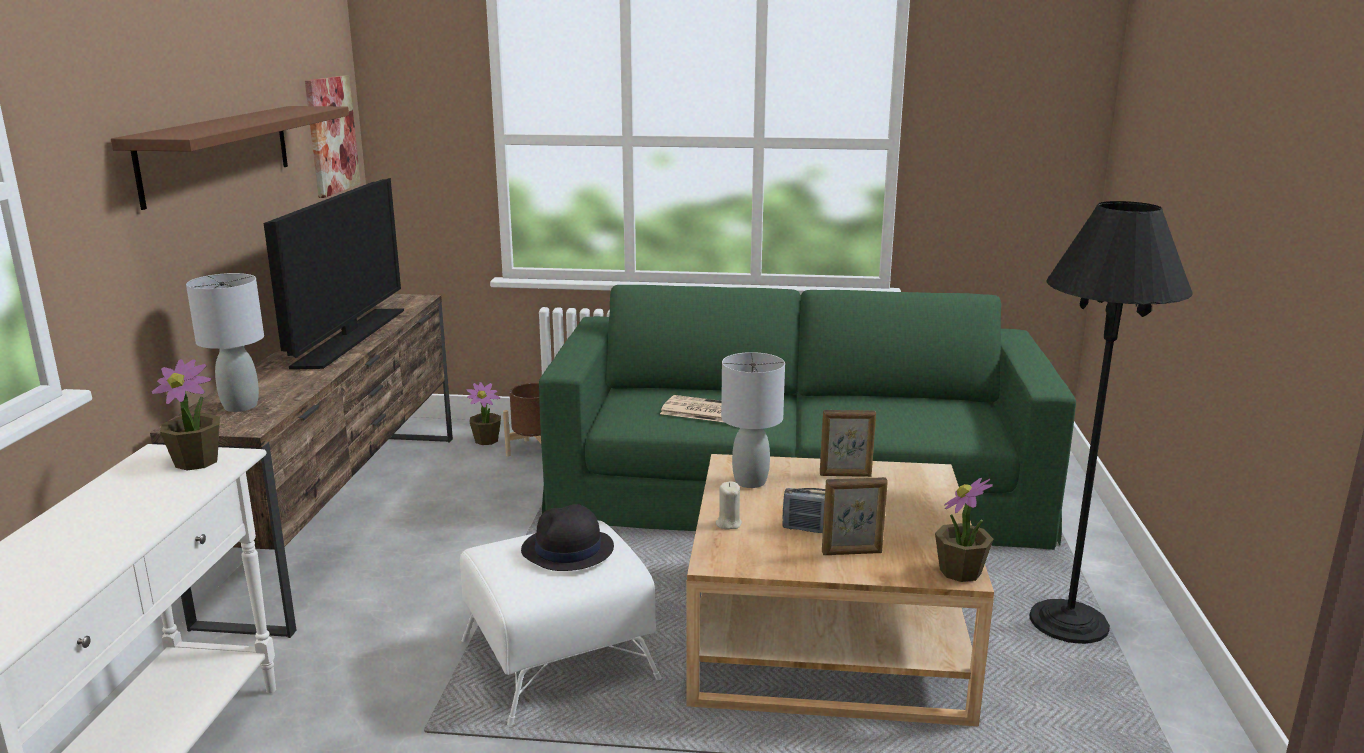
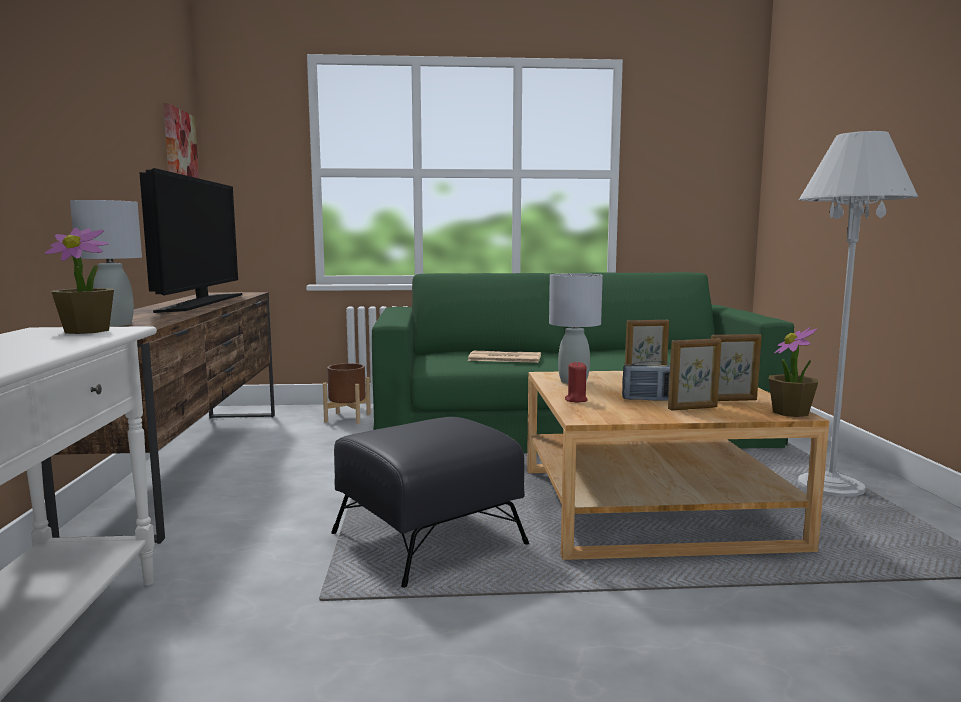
camera: 10 degrees left, 10 degrees down
(217, 152) = (95, 120): brown shelf -> none
(487, 440) = (304, 415): potted plant -> none
(560, 659) = (430, 538): white ottoman -> black ottoman
(567, 550) = (438, 428): black hat -> none
(728, 523) = (576, 400): beige candle -> red candle
(911, 539) = (732, 400): none -> picture frame
(1069, 623) = (831, 486): black floor lamp -> white floor lamp

